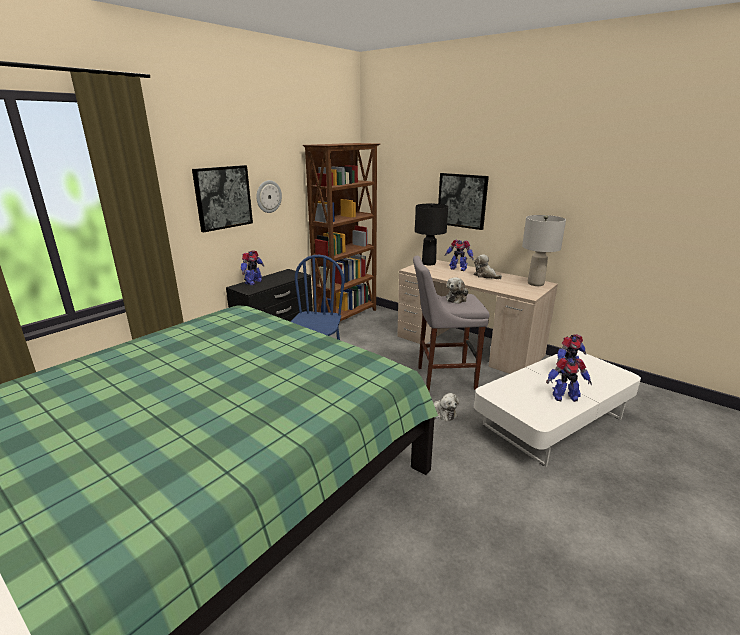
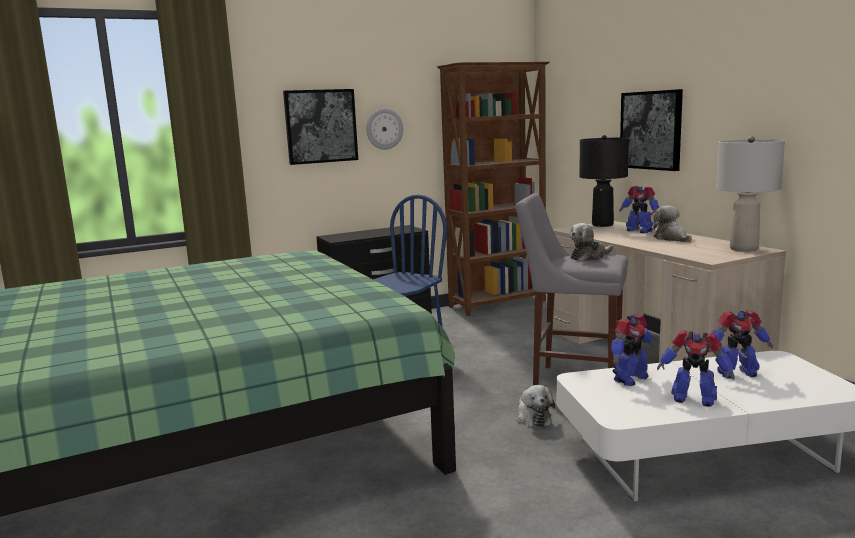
camera: 25 degrees right, 10 degrees down
(253, 282) = (351, 233): toy robot -> toy robot (629, 379)

